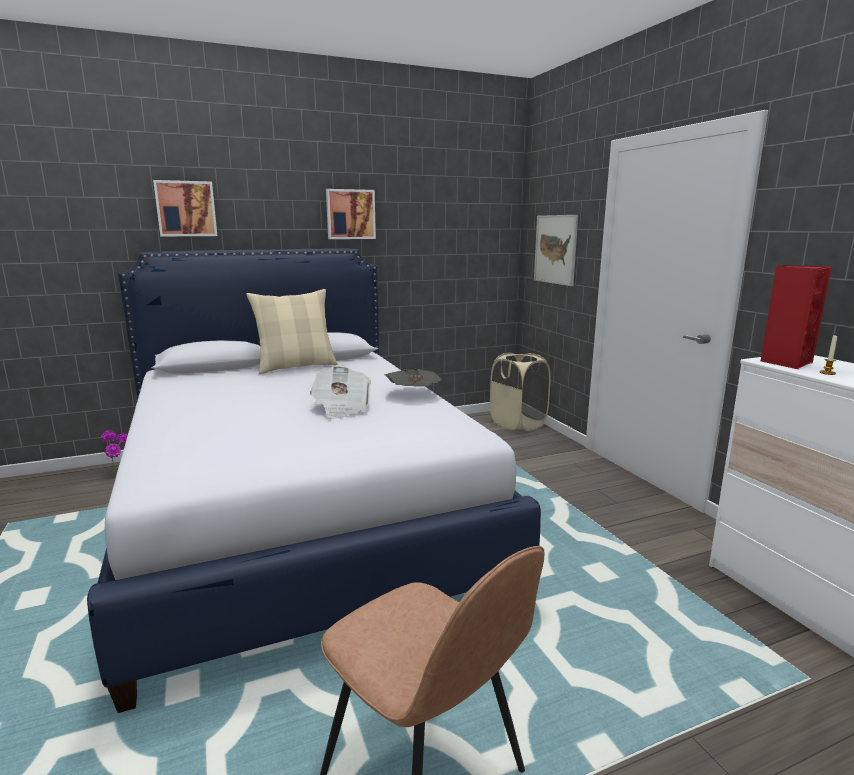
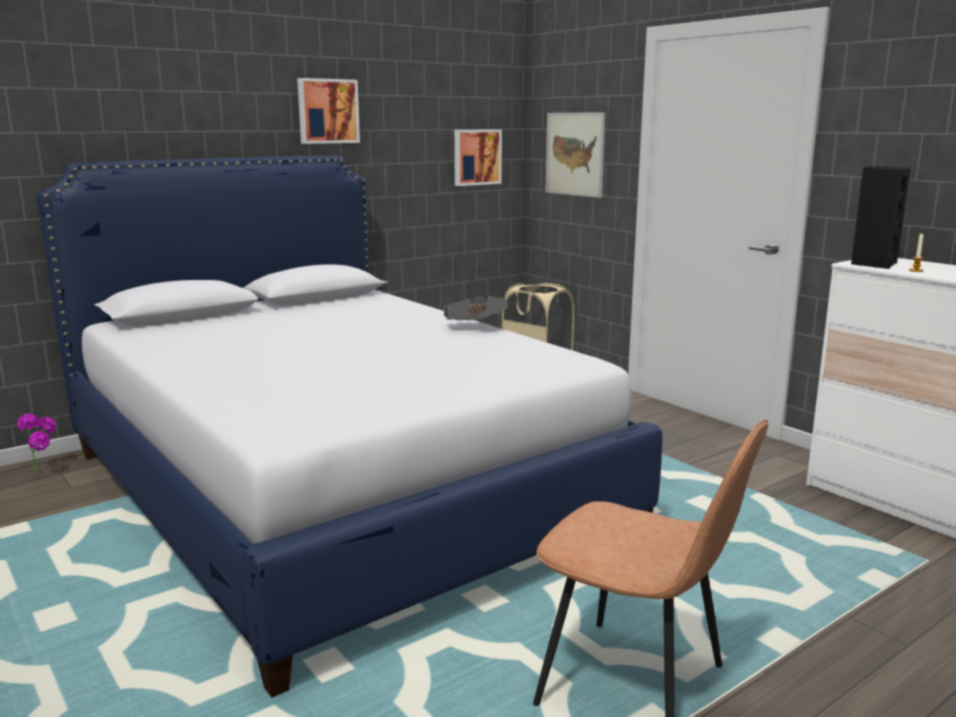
camera: 15 degrees left, 0 degrees up
(186, 209) = (120, 103): picture -> picture (476, 157)
(296, 367) = (294, 309): beige pillow -> none
(341, 408) = (407, 347): newspaper -> none
(785, 362) = (873, 264): red speaker -> black speaker

